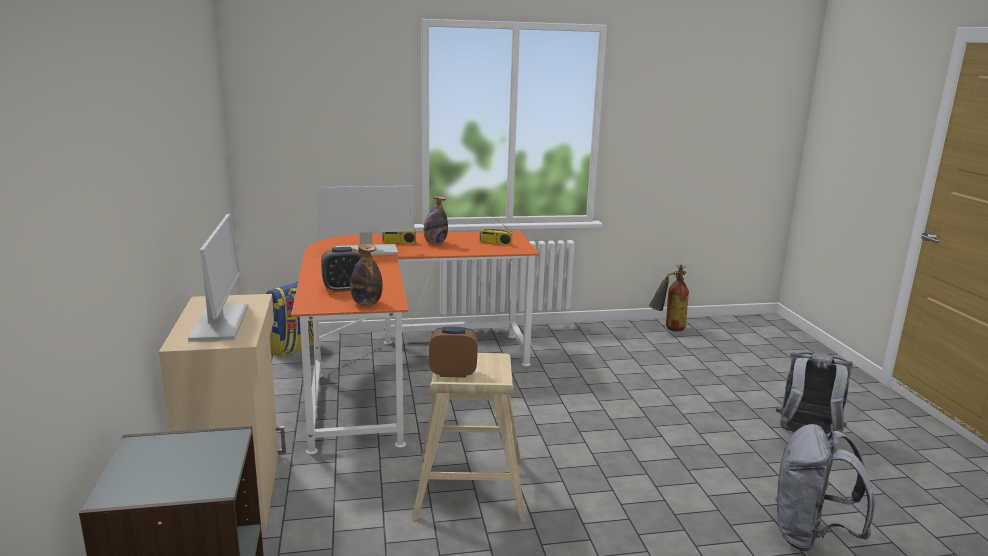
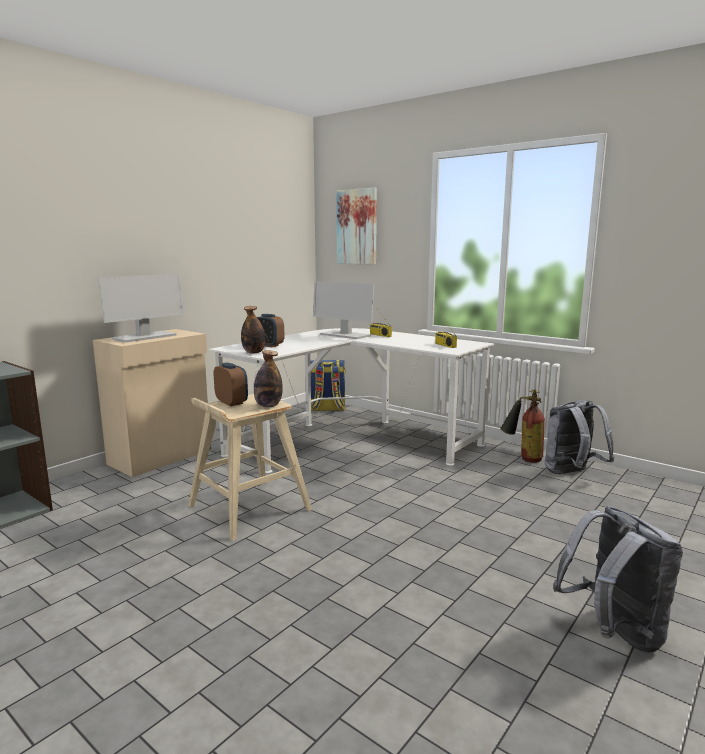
camera: 50 degrees right, 5 degrees down
(307, 102) = (357, 227): none -> picture
(401, 375) = (352, 440): orange desk -> white desk
(435, 243) = (401, 339): bottle -> bottle (268, 406)
(667, 329) = (658, 488): fire extinguisher -> fire extinguisher (522, 458)
(810, 536) = (399, 693): grey backpack -> grey backpack (572, 474)

